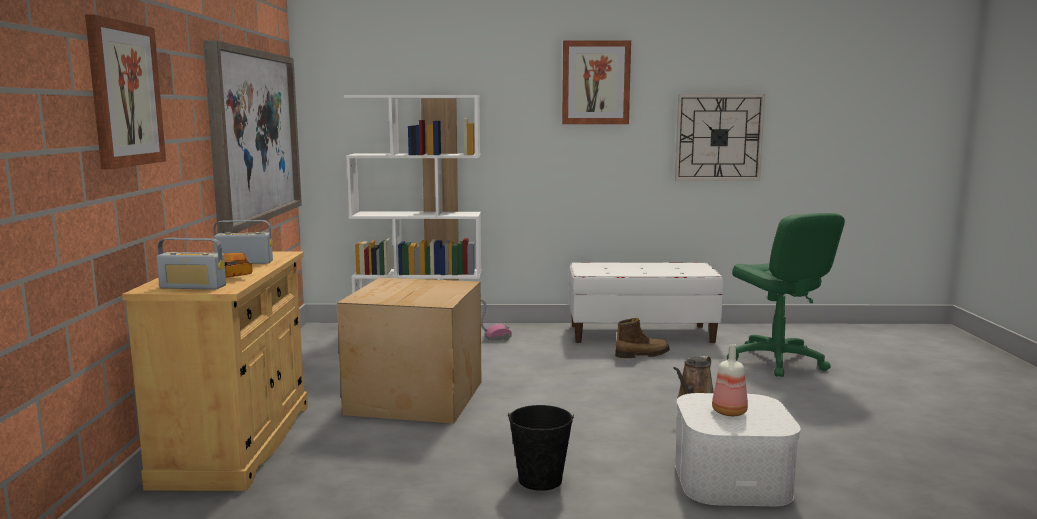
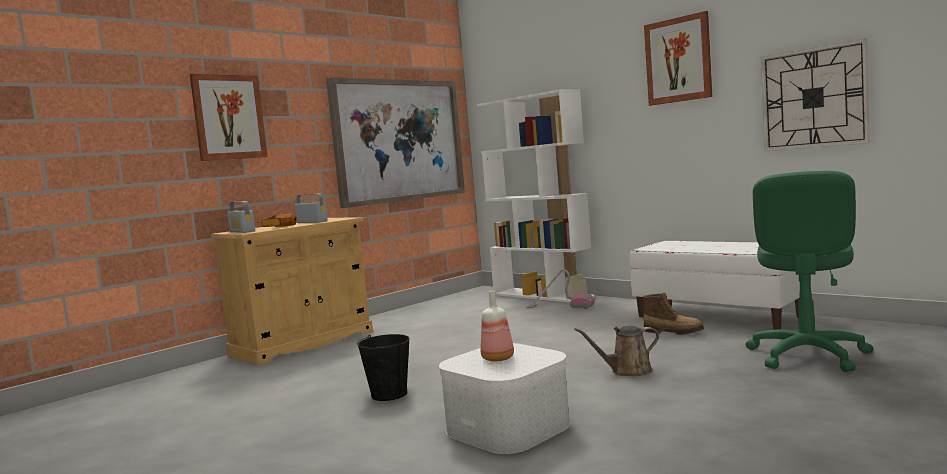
camera: 45 degrees right, 5 degrees down
(413, 398) = (435, 336): cardboard box -> none

